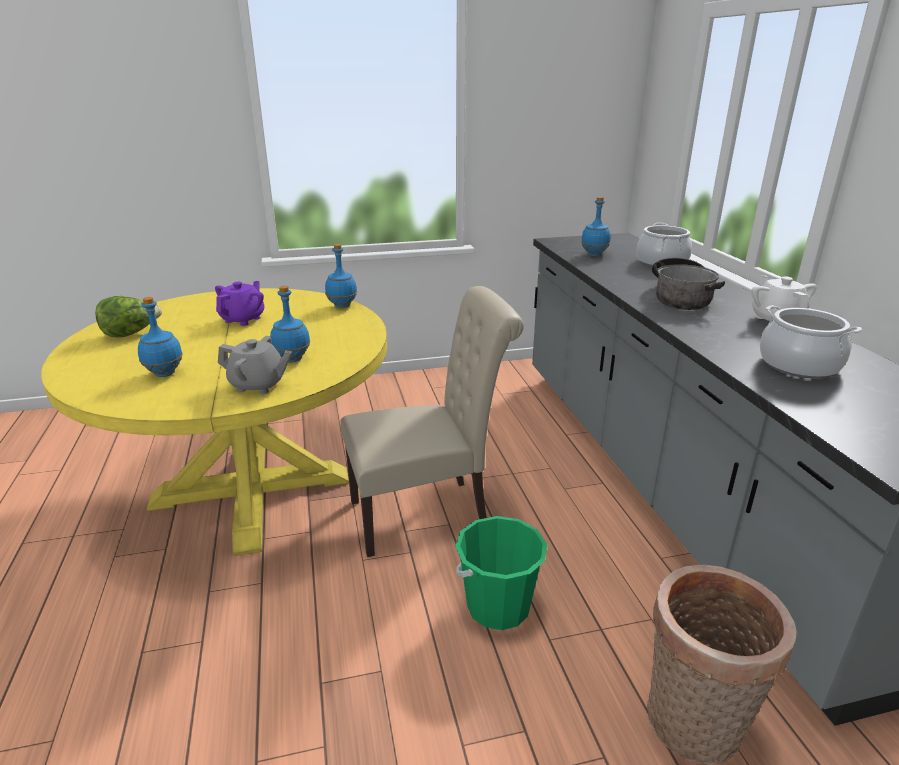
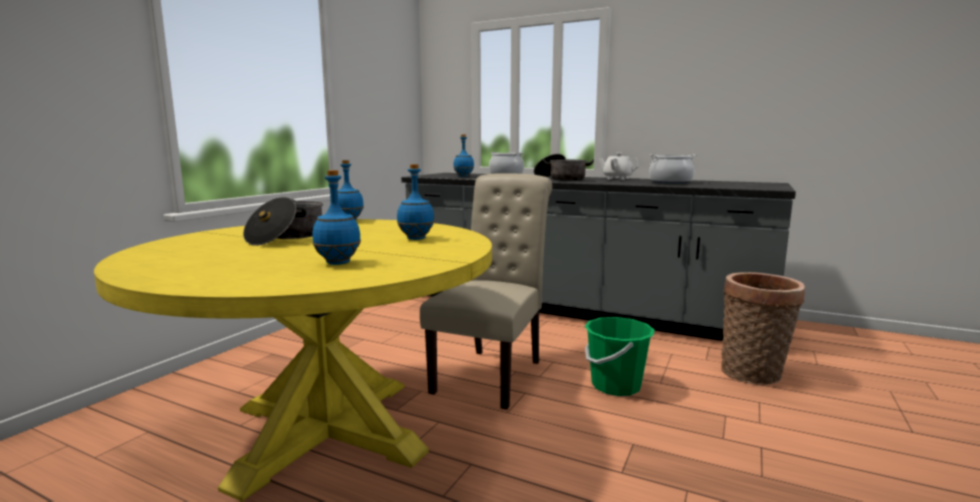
camera: 50 degrees left, 15 degrees down
(131, 334) = (190, 261): lettuce -> none
(243, 319) = (286, 237): purple teapot -> cooking pot
(258, 385) = (442, 249): grey teapot -> none

